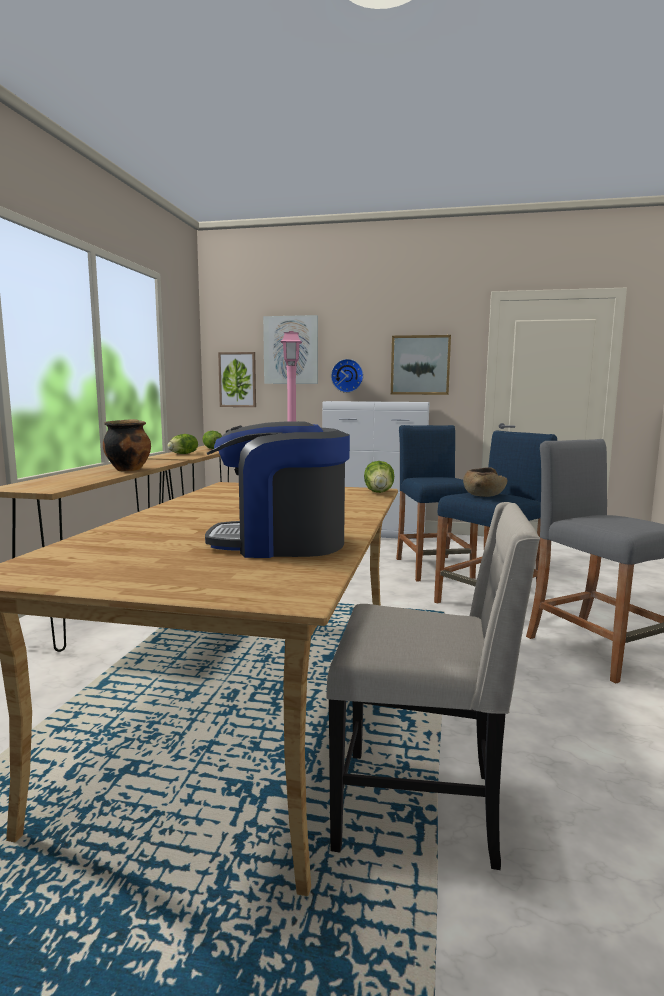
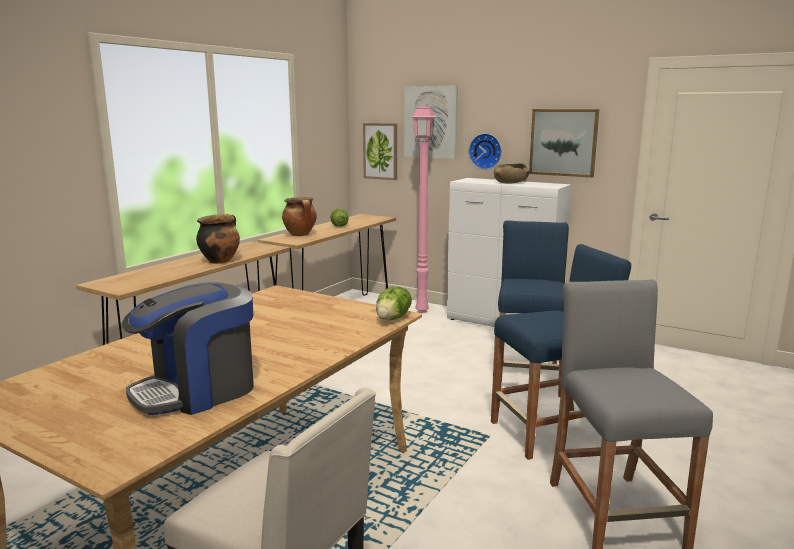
camera: 20 degrees right, 5 degrees up
(183, 454) = (300, 235): lettuce -> cooking pot
(280, 543) = (197, 390): coffee machine -> coffee machine turned 60 degrees counterclockwise
(484, 494) = (541, 319): brown bowl -> brown bowl (510, 182)

